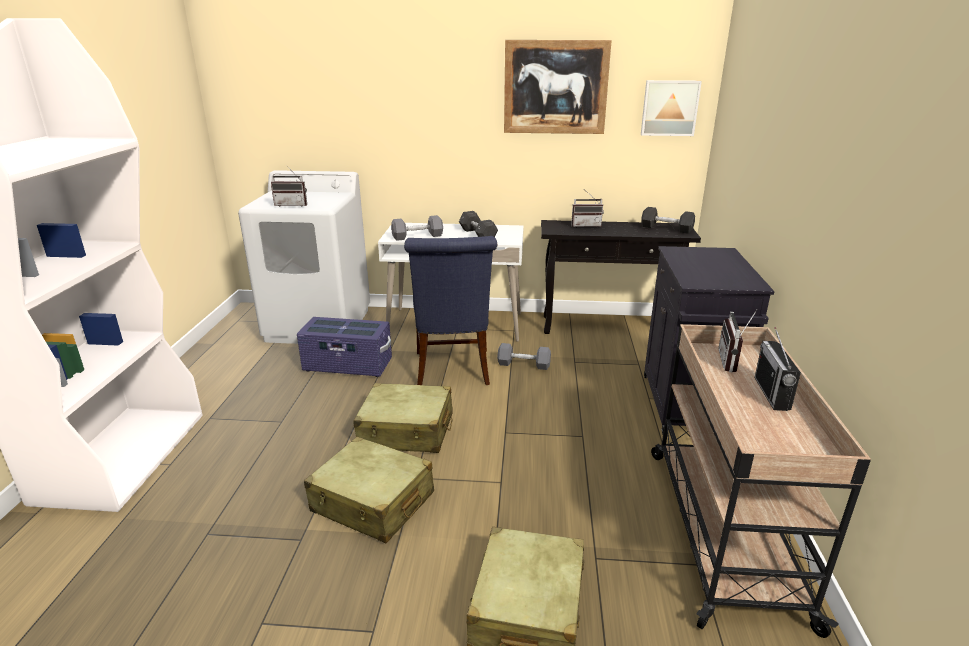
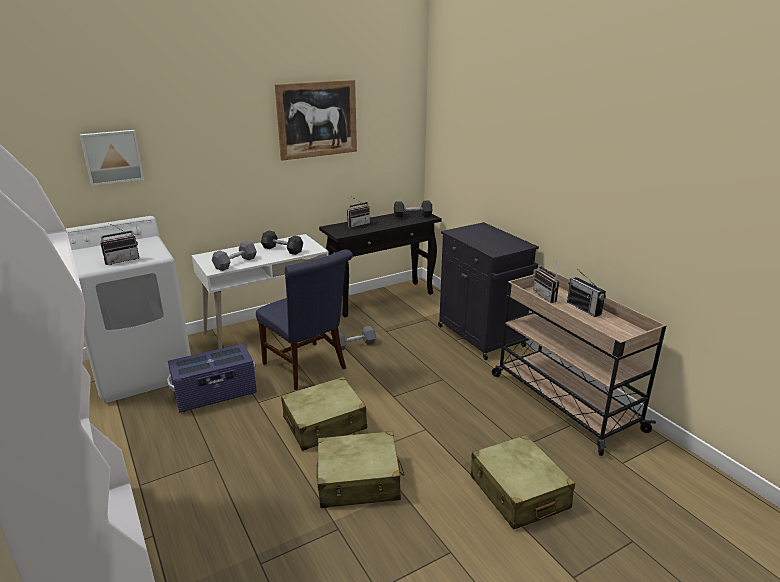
camera: 35 degrees left, 0 degrees up
(669, 108) = (397, 126): picture -> picture (112, 156)

